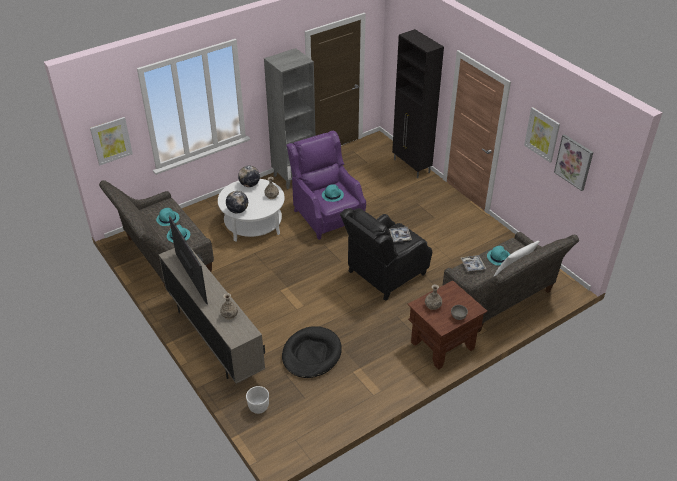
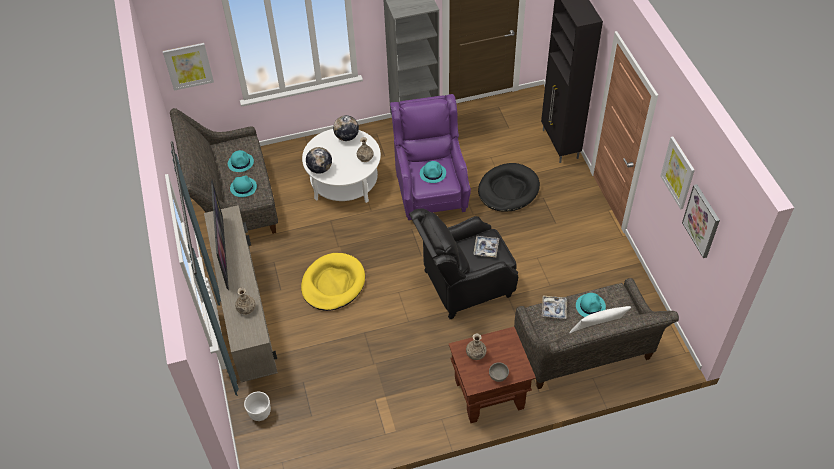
camera: 20 degrees right, 10 degrees up
(277, 297) = (333, 284): none -> yellow dog bed
(311, 354) = (340, 365): black dog bed -> black dog bed (508, 190)

